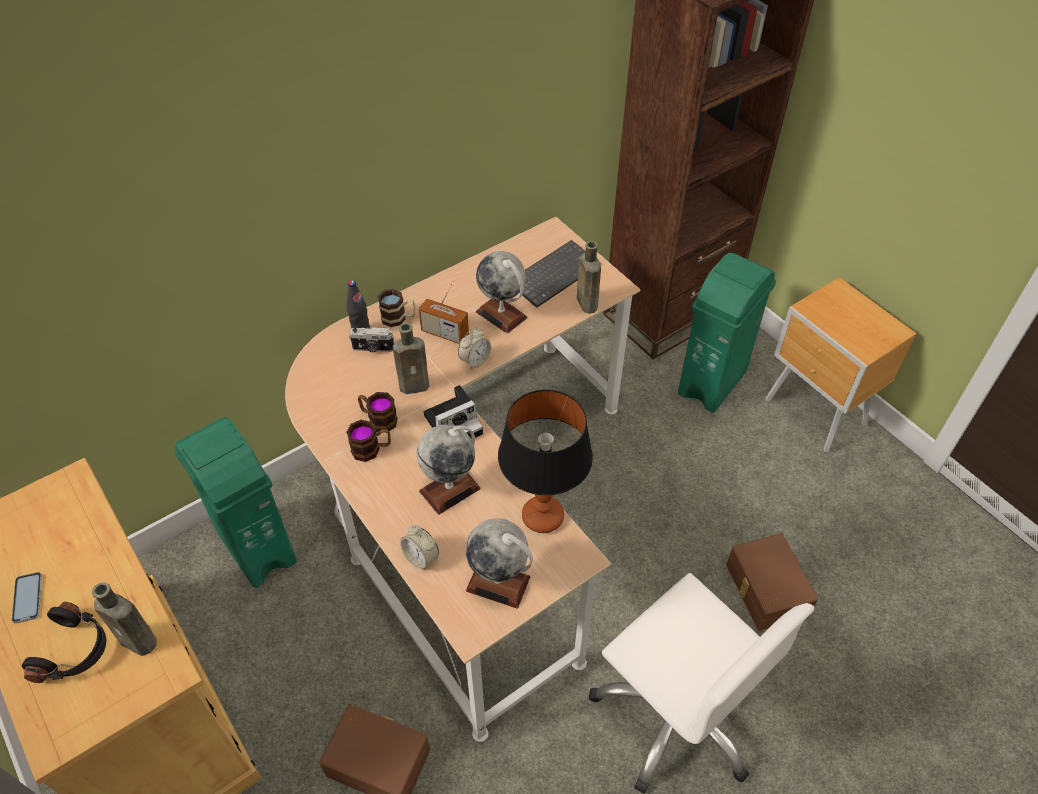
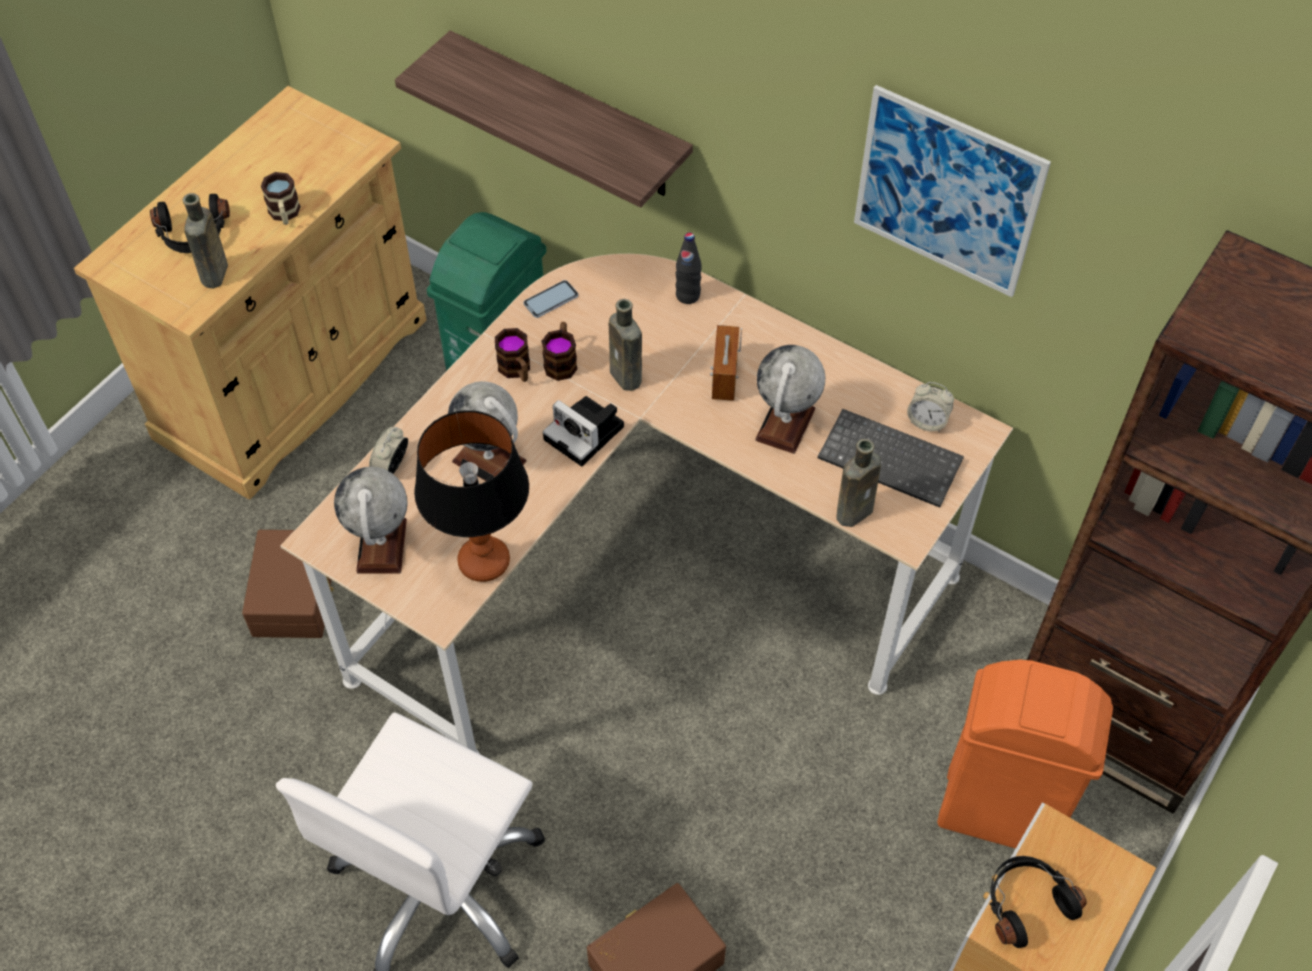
camera: 70 degrees right, 5 degrees up
(27, 598) = (236, 178): phone -> phone (551, 300)
(197, 305) = (569, 117): none -> shelf
(373, 349) = (665, 317): camera -> none
(399, 318) = (727, 323): mug -> mug (285, 214)
(475, 360) = (693, 422): alarm clock -> alarm clock (927, 421)
(480, 96) = (947, 192): none -> picture
(712, 383) = (999, 813): green trash can -> orange trash can
(850, 334) = (1025, 903): none -> black headphones

